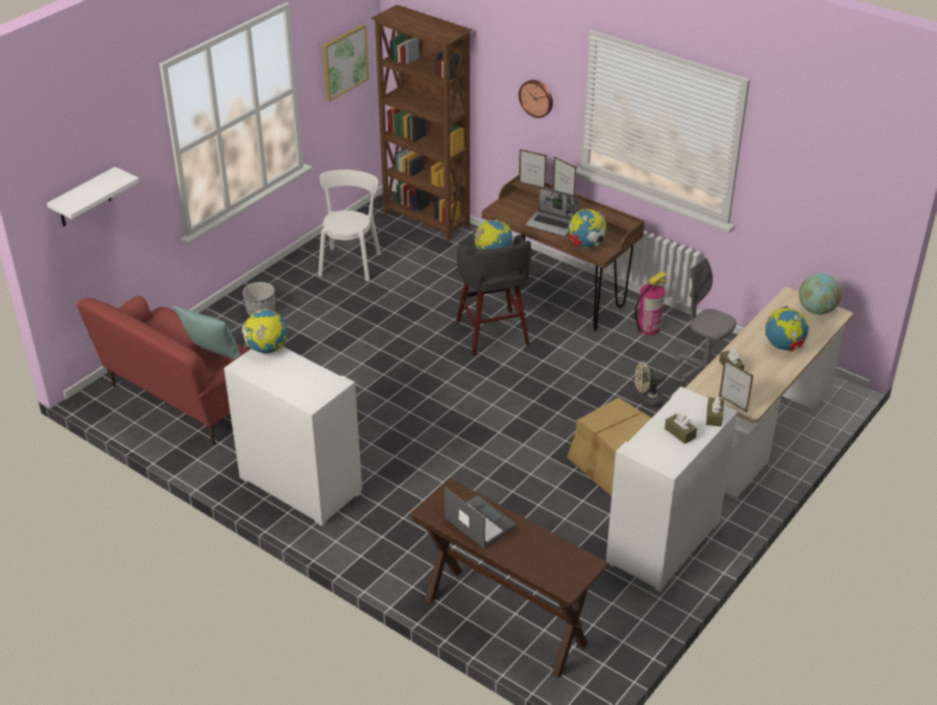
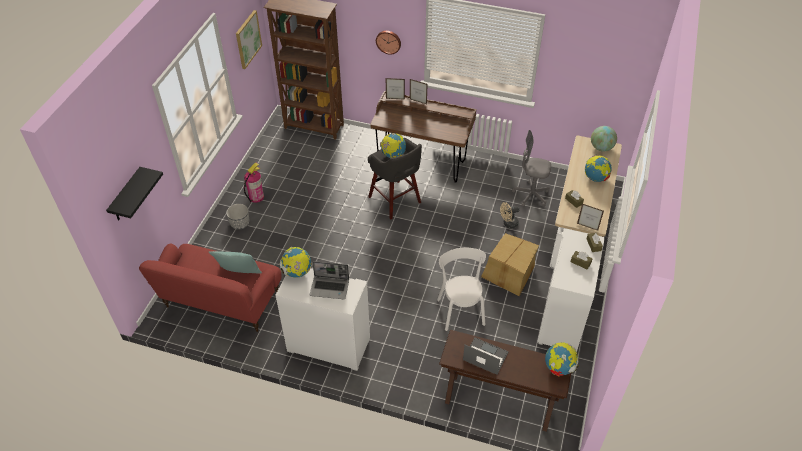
camera: 20 degrees left, 10 degrees up
(84, 198) = (126, 196): white shelf -> black shelf
(350, 262) = (280, 170): white chair -> white chair (460, 309)
(552, 224) = (419, 123): laptop -> laptop (330, 287)
(586, 245) = (447, 134): globe -> globe (559, 368)
(648, 327) = (485, 172): fire extinguisher -> fire extinguisher (256, 197)

